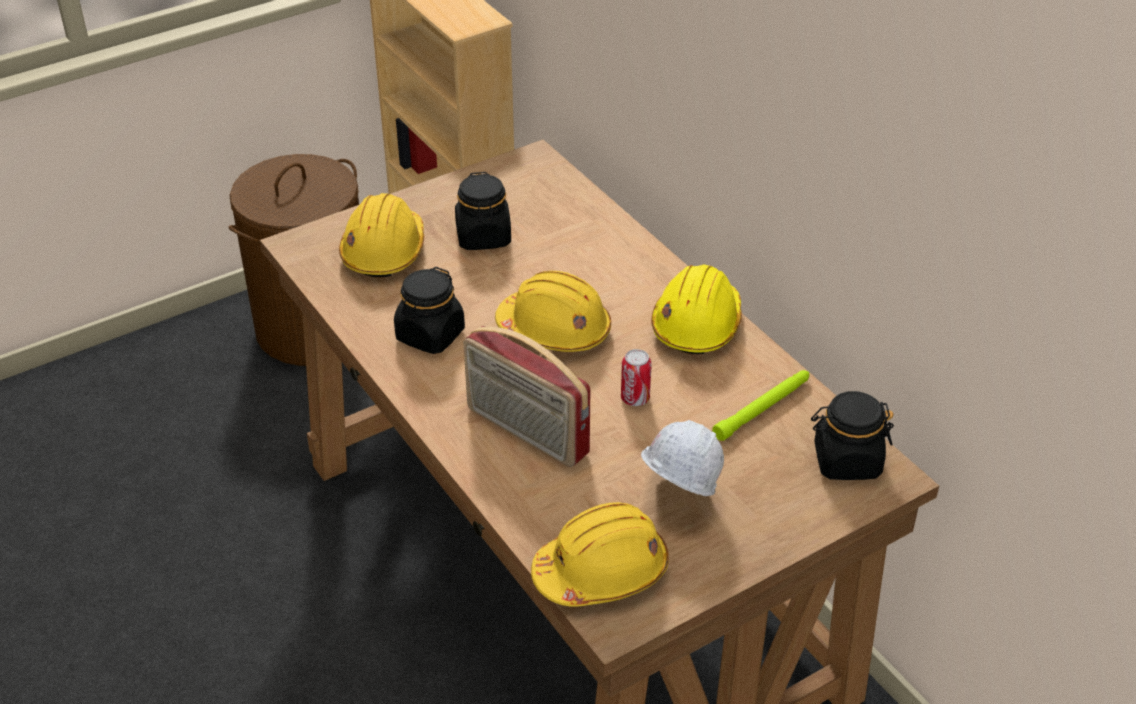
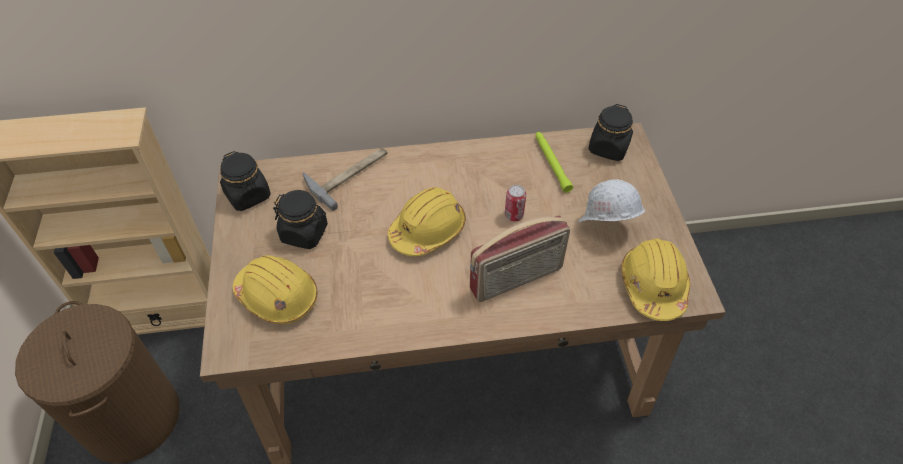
camera: 65 degrees left, 10 degrees up
(430, 335) = (391, 299): black jar -> black jar (248, 195)
(600, 237) = (349, 174): none -> hammer
(697, 325) = (464, 162): yellow hard hat -> none

